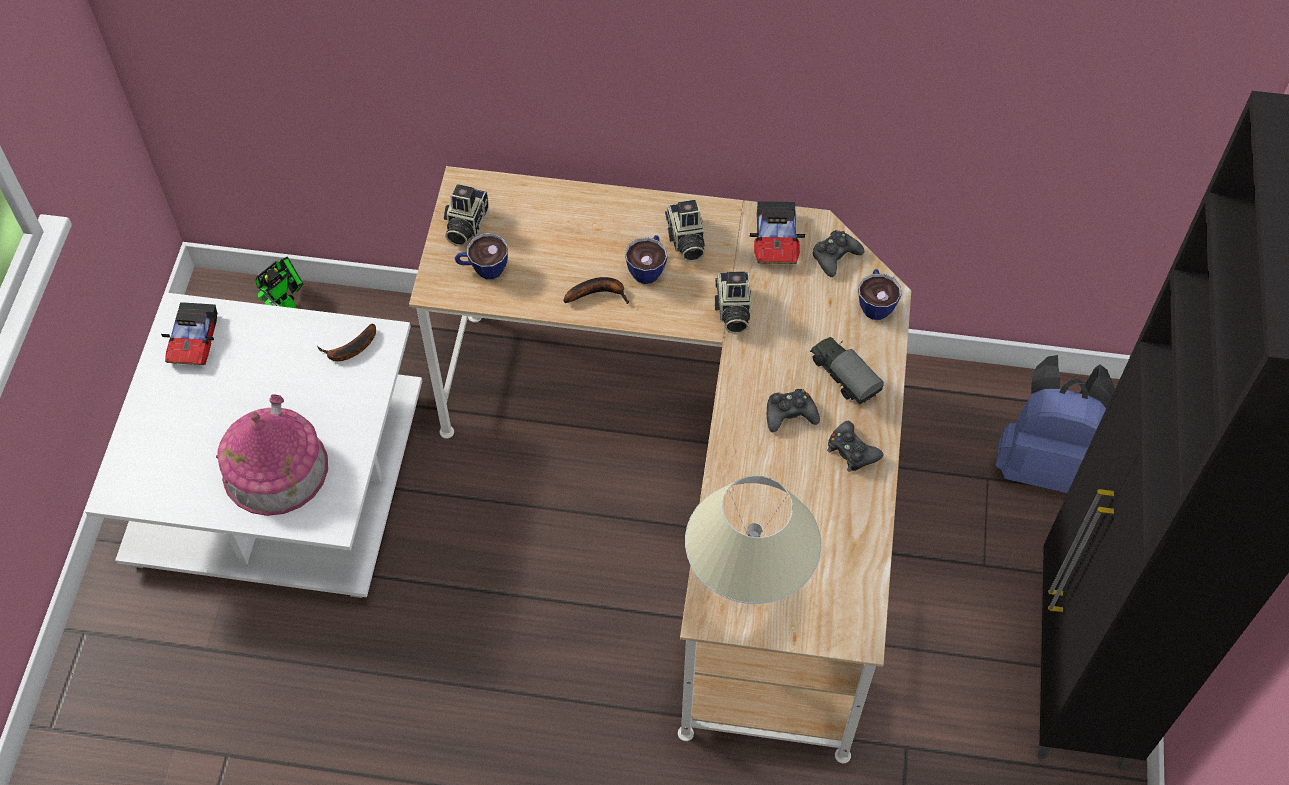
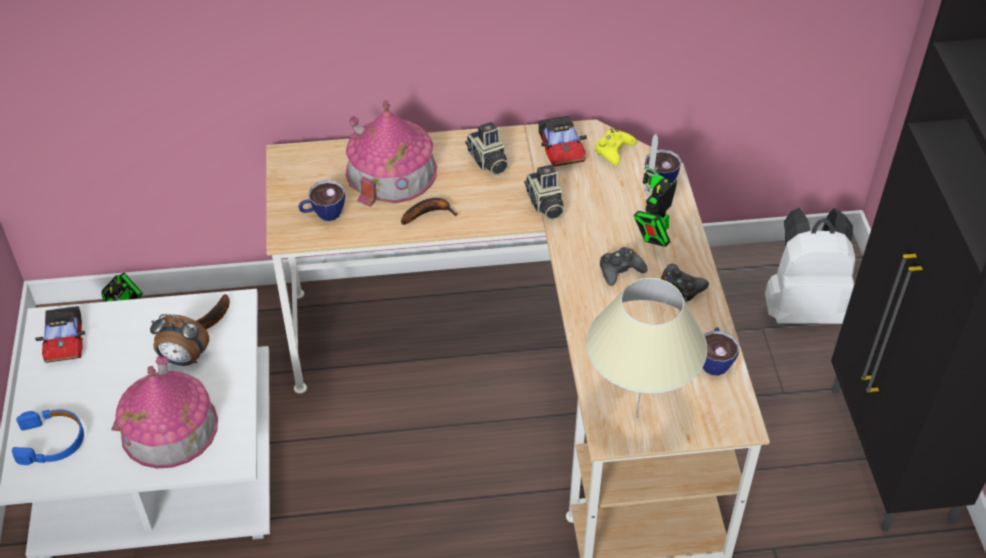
camera: 15 degrees left, 10 degrees down
(153, 456) = (51, 441): none -> blue headphones
(310, 391) = (183, 359): none -> alarm clock
(465, 225) = (296, 184): camera -> none
(574, 230) = (391, 171): none -> toy house
(648, 268) = (463, 187): cup -> cup (714, 360)
(835, 256) = (613, 150): black game controller -> yellow game controller
(843, 377) = (653, 234): toy truck -> toy robot
(1045, 463) = (803, 308): blue backpack -> white backpack

